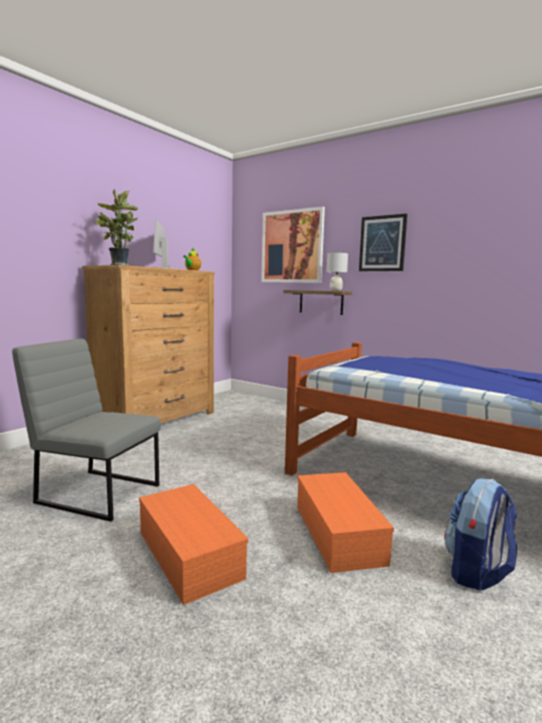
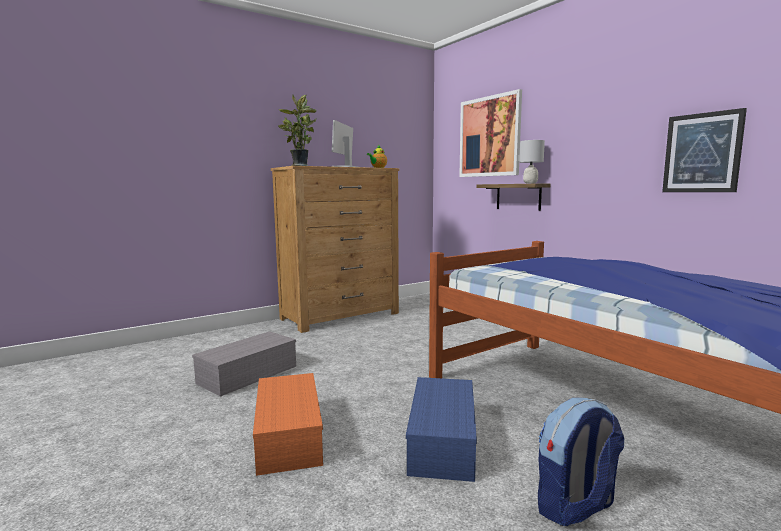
camera: 20 degrees right, 0 degrees up
(97, 492) = (248, 374): grey chair -> grey storage box
(340, 534) = (444, 442): orange storage box -> blue storage box
(382, 243) = (584, 125): picture -> picture (702, 153)

